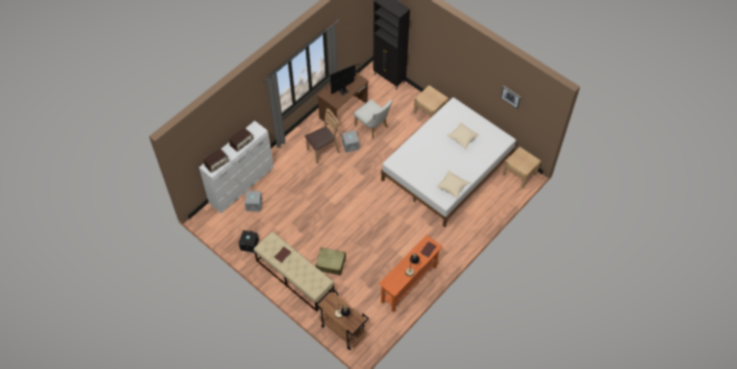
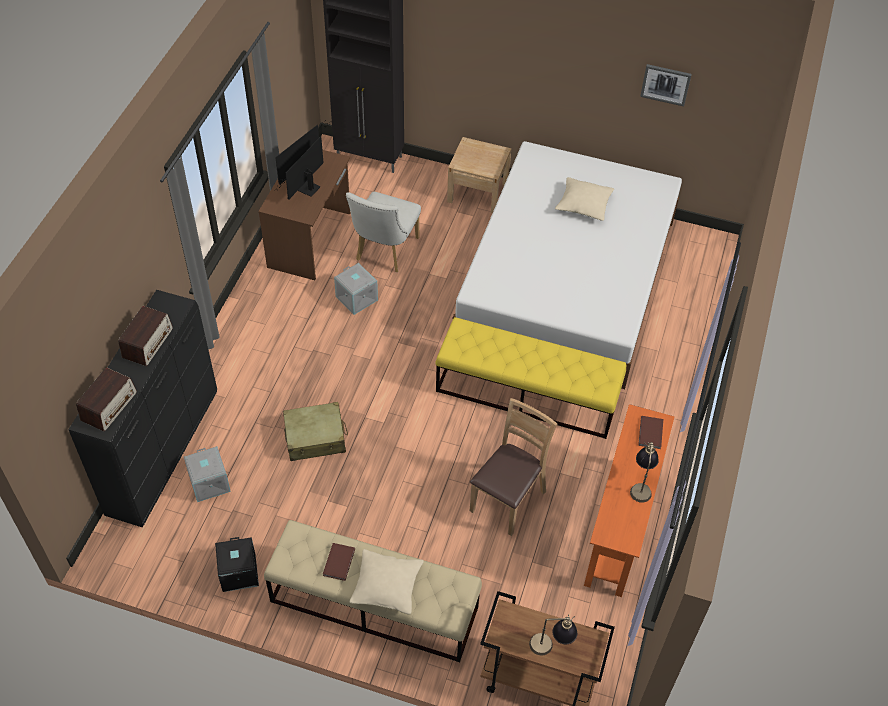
camera: 25 degrees left, 5 degrees down
(242, 185) = (165, 452): white dresser -> black dresser
(323, 150) = (306, 325): brown chair -> brown chair (508, 500)
(331, 263) = (437, 546): beige suitcase -> beige suitcase (315, 438)
(373, 127) = (384, 252): white chair -> white chair turned 90 degrees clockwise
(401, 214) = (527, 394): none -> yellow bench
(452, 186) = (618, 298): beige pillow -> beige pillow (387, 586)
(519, 174) = (702, 247): beige nightstand -> none

